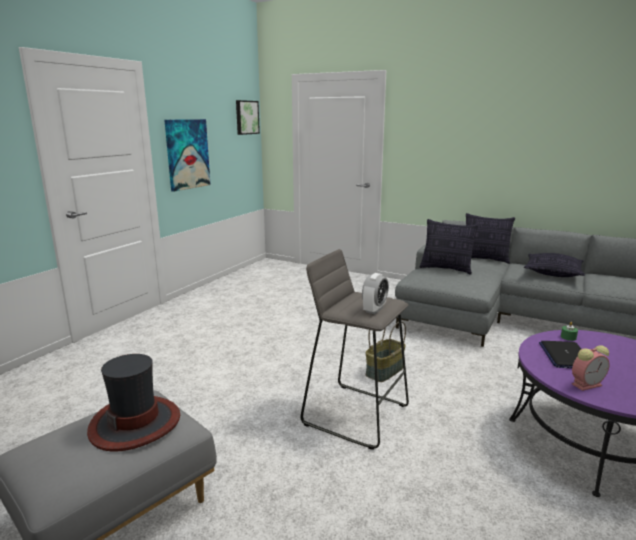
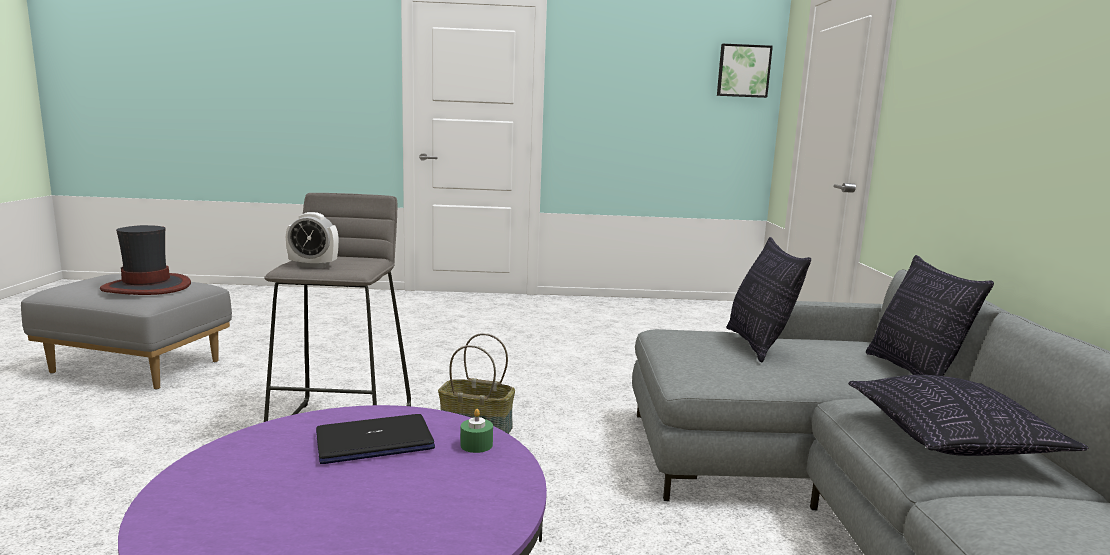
camera: 60 degrees right, 5 degrees down
(187, 154) = (605, 113): picture -> none
(587, 384) = (253, 458): alarm clock -> none

